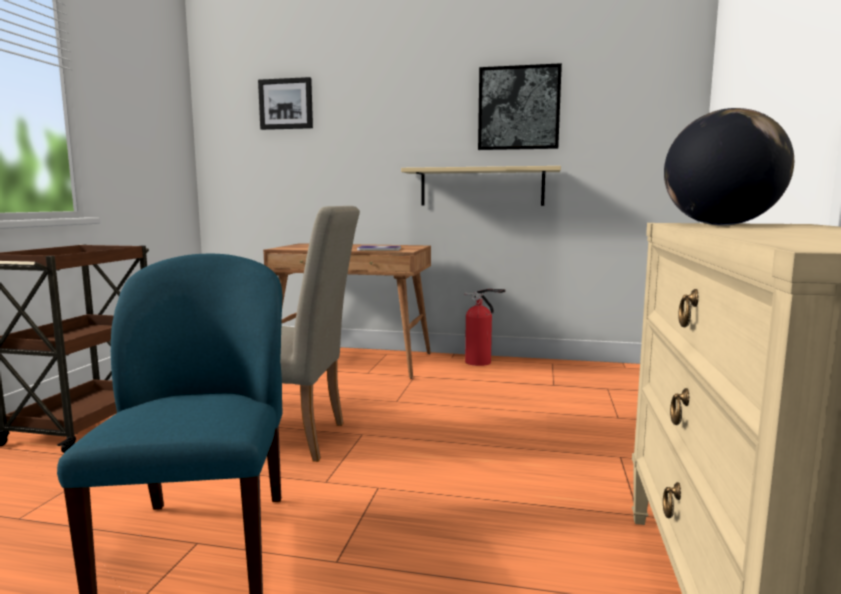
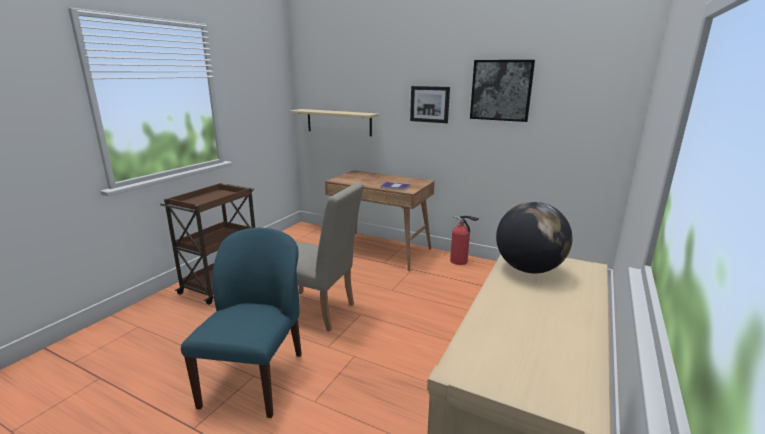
camera: 15 degrees right, 10 degrees up
(286, 104) = (347, 78): picture -> picture (430, 104)
(481, 187) = (471, 144): beige shelf -> beige shelf (338, 122)

